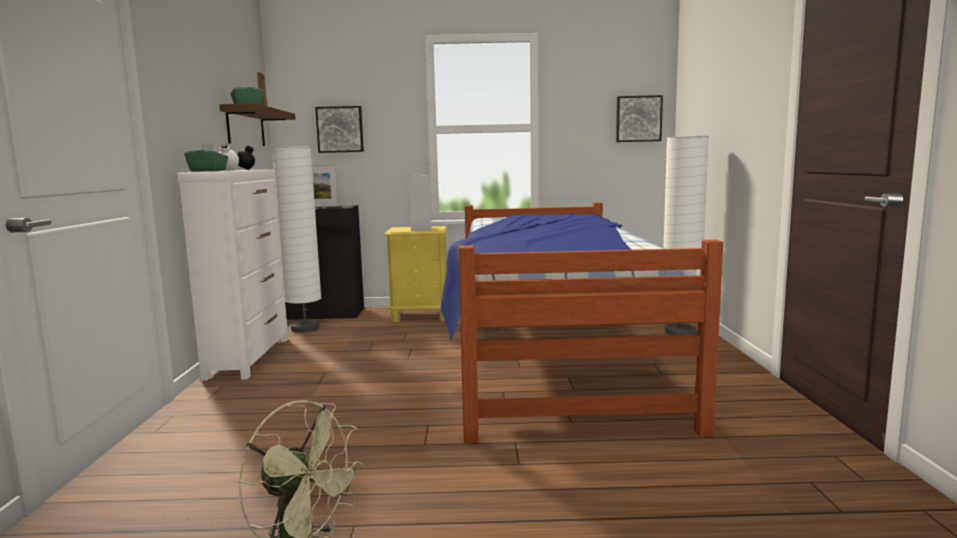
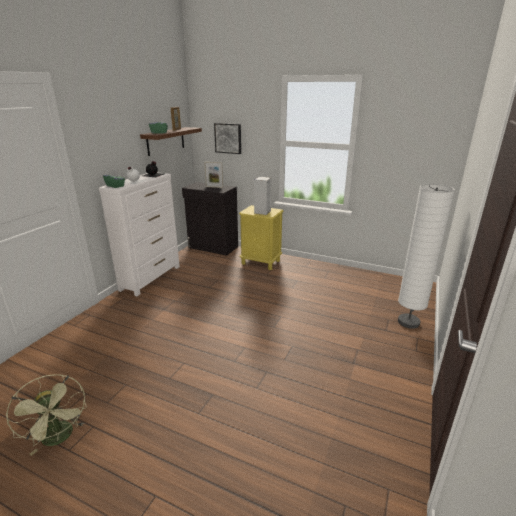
camera: 25 degrees right, 15 degrees up
(305, 328) = (194, 259): white floor lamp -> none
(550, 354) = (302, 320): bed -> none
(638, 119) = (435, 147): picture -> none

